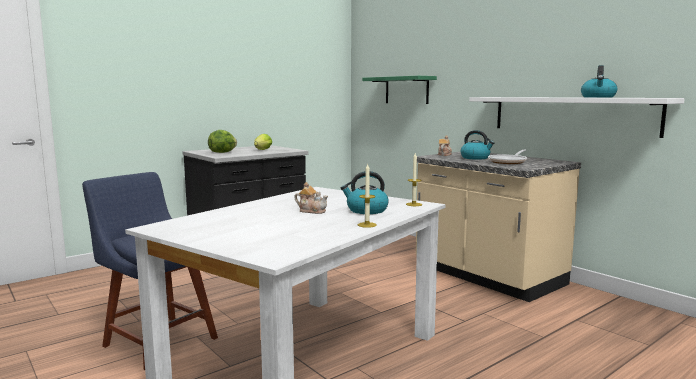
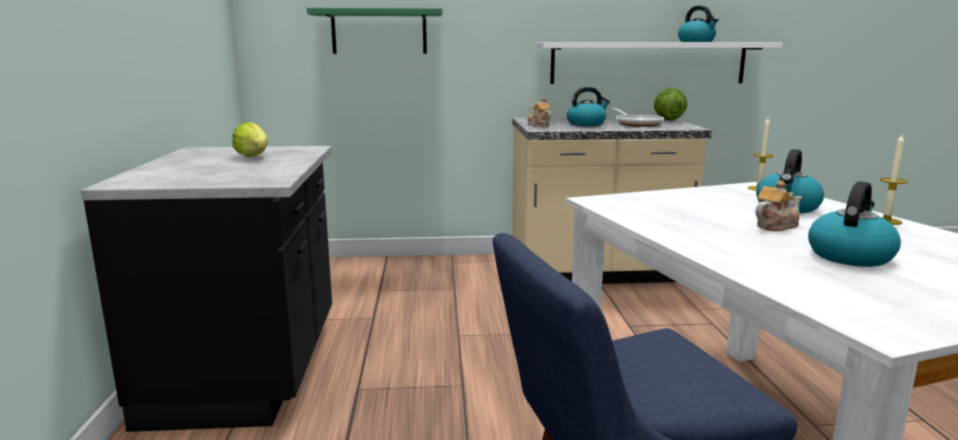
camera: 55 degrees left, 5 degrees up
(223, 152) = (214, 174): lettuce -> lettuce (667, 120)
(266, 222) = (849, 255): none -> kettle

